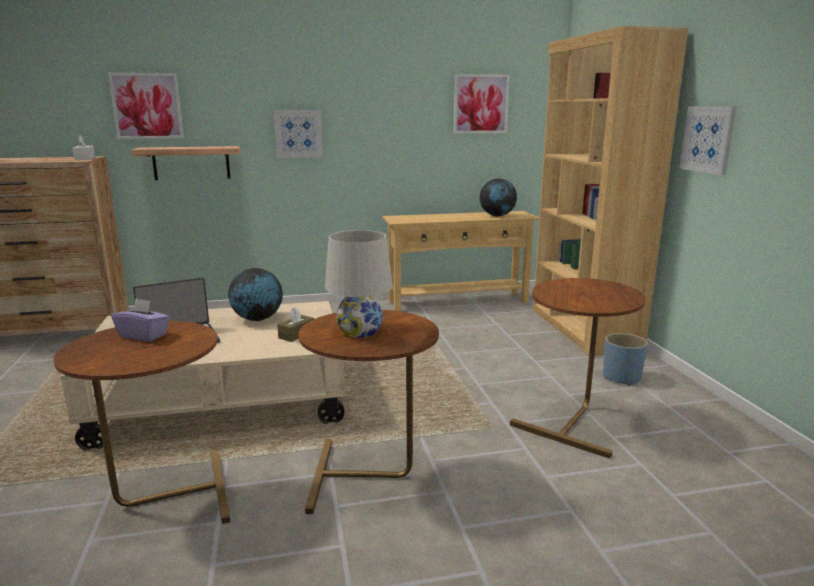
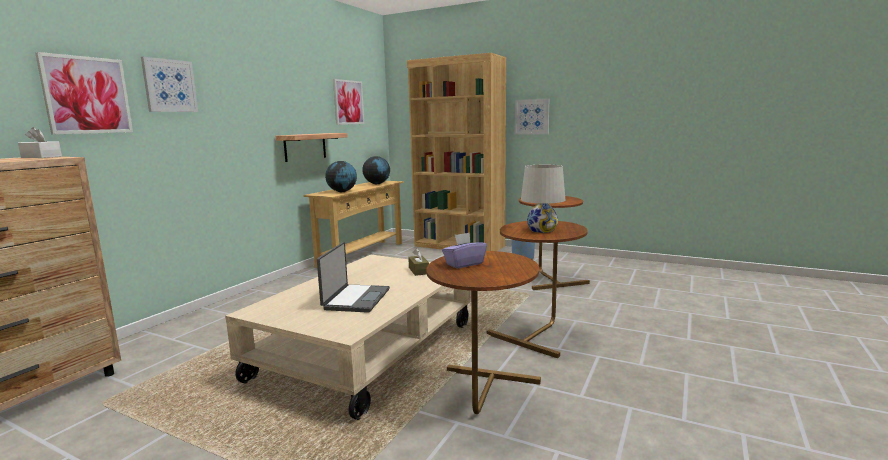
camera: 50 degrees left, 5 degrees down
(191, 163) = (140, 159): shelf -> shelf (305, 147)
(257, 319) = (364, 274): globe -> globe (342, 191)
(298, 133) = (236, 125): picture -> picture (169, 86)

